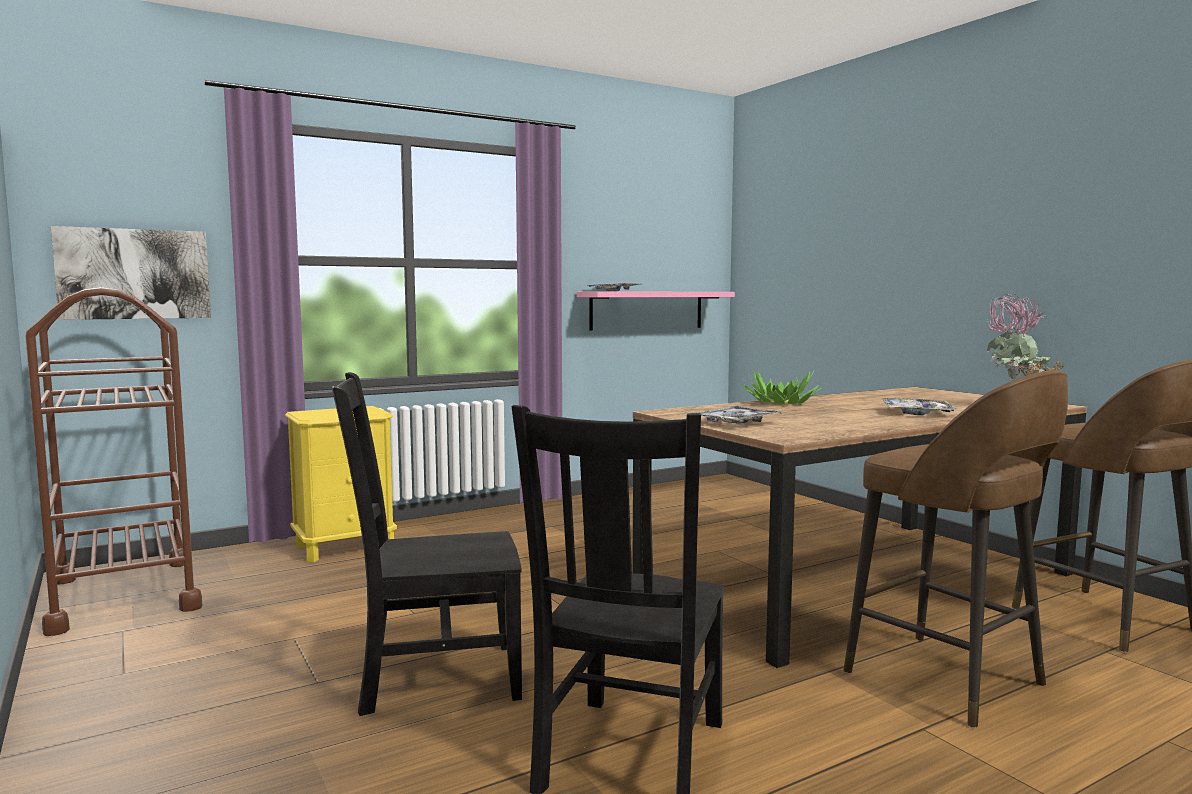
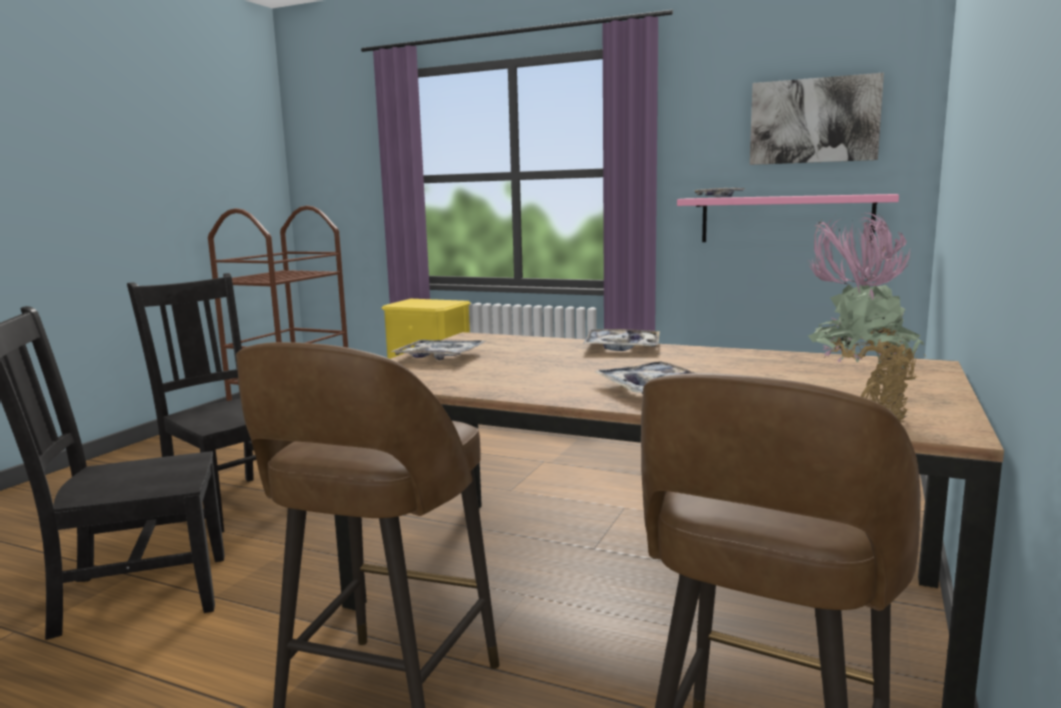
camera: 55 degrees right, 5 degrees up
(134, 274) = (340, 194): picture -> picture (814, 121)
(781, 402) = (622, 347): potted plant -> tray

